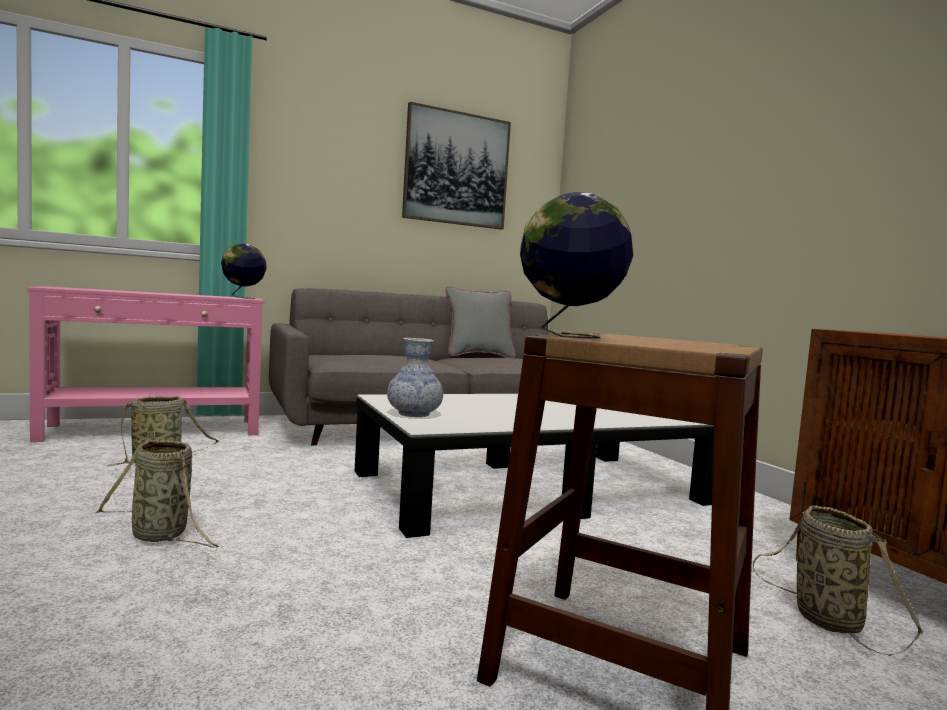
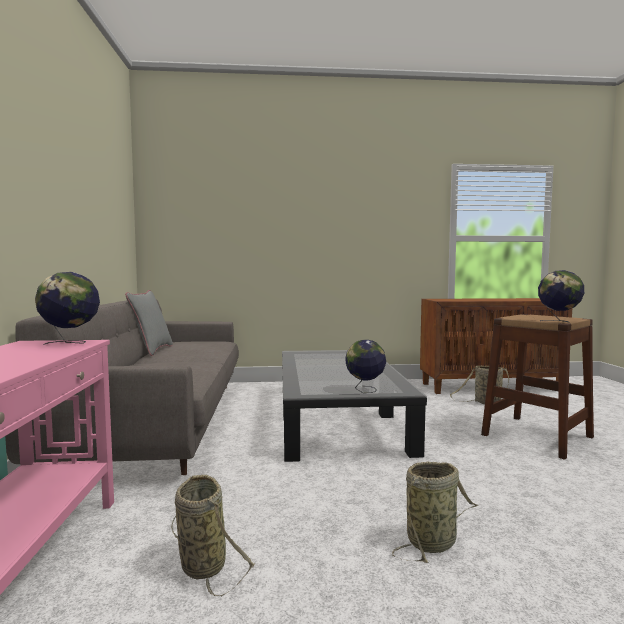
camera: 70 degrees left, 0 degrees up
(414, 414) = (365, 390): vase -> globe
(456, 169) = (95, 176): picture -> none

